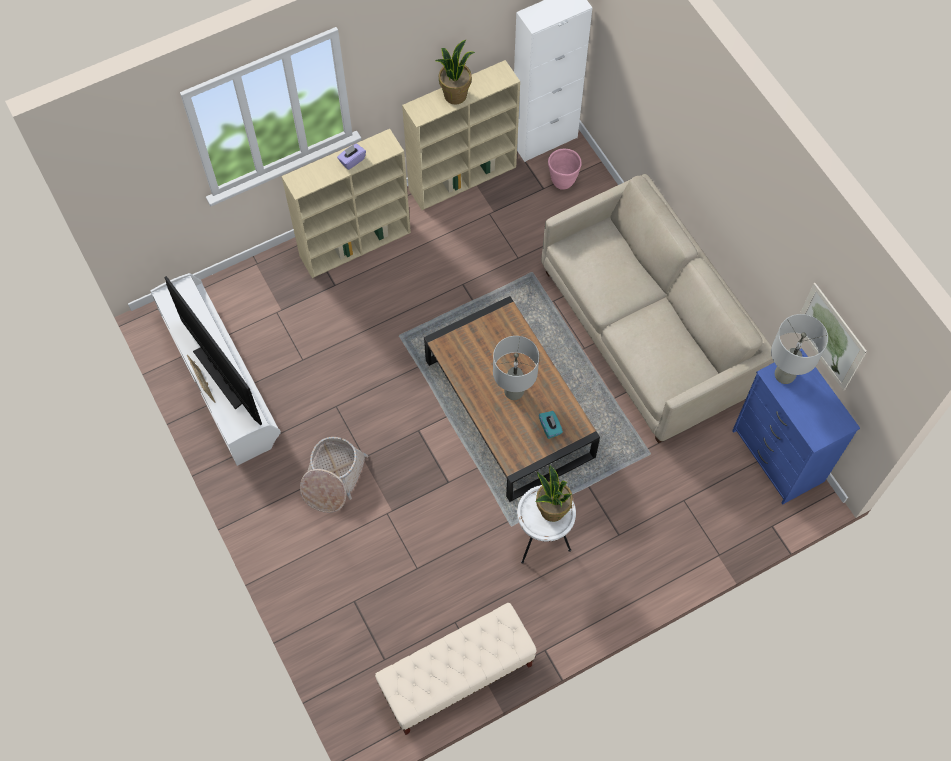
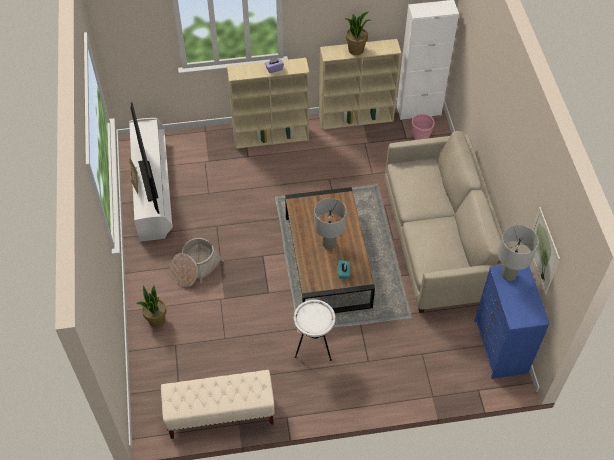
camera: 20 degrees right, 10 degrees down
(552, 510) = (318, 317): potted plant -> potted plant (156, 320)

